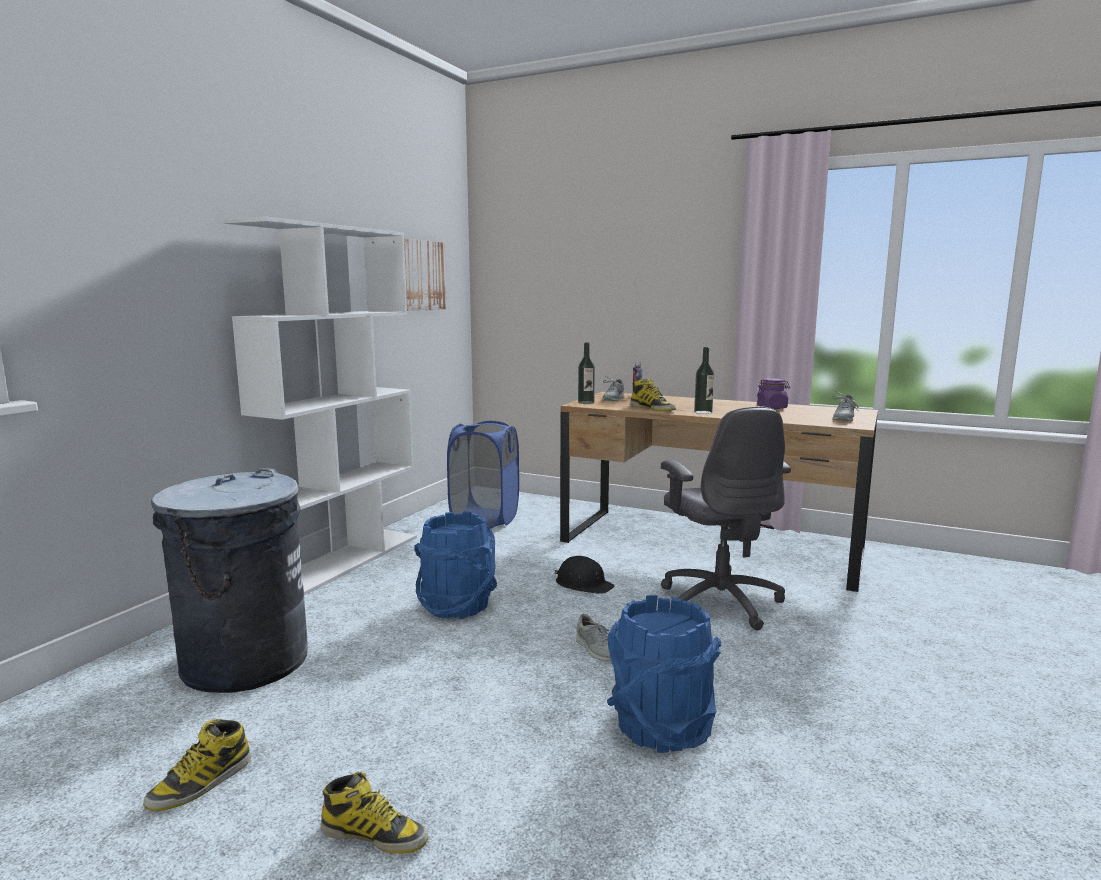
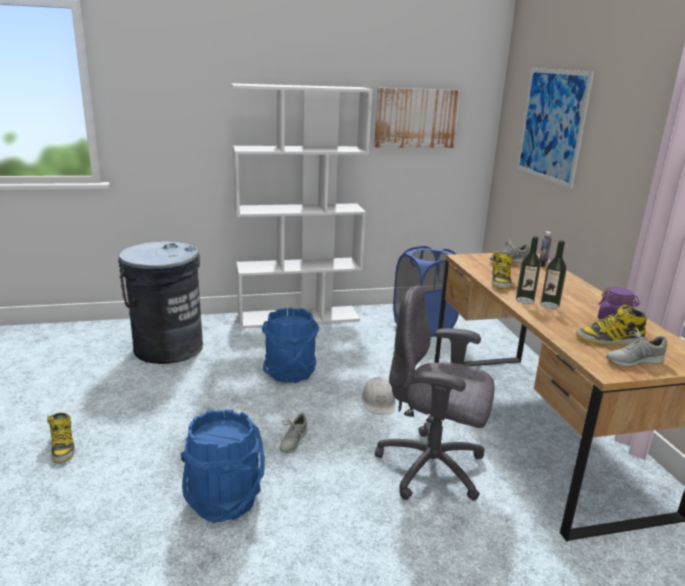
camera: 50 degrees right, 10 degrees up
(201, 783) = (70, 389): boot -> boot (609, 339)
(567, 269) = (552, 125): none -> picture
(583, 584) = (378, 401): black hard hat -> white hard hat
(586, 402) = (474, 258): bottle -> bottle (549, 305)
(720, 601) = (432, 468): grey office chair -> grey office chair turned 75 degrees clockwise

